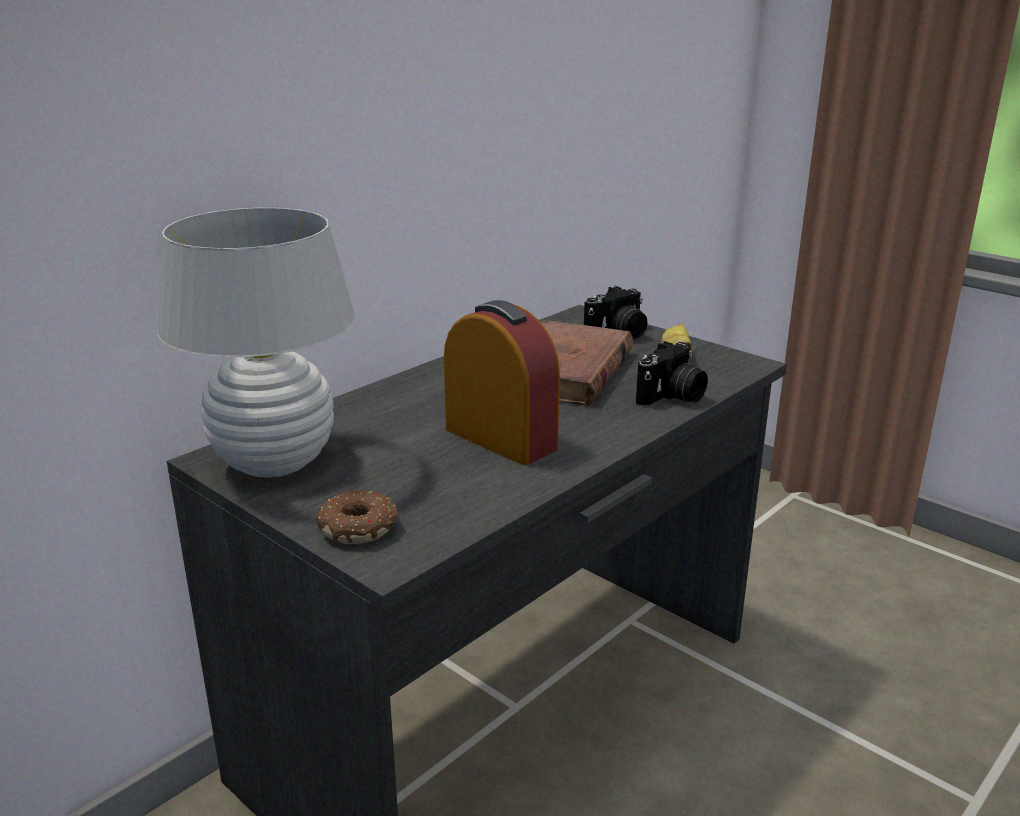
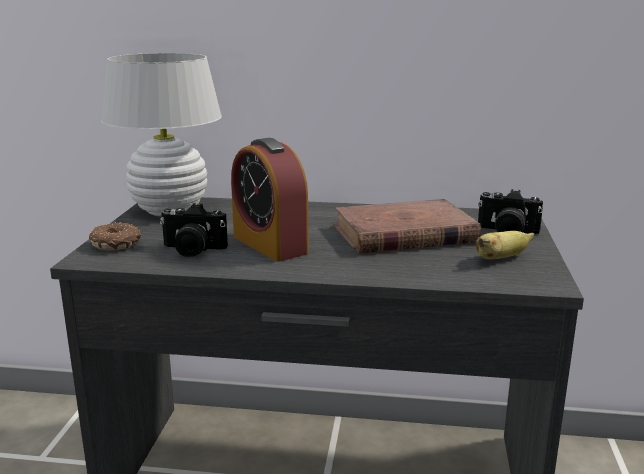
camera: 55 degrees right, 5 degrees down
(500, 438) = (269, 245): alarm clock -> alarm clock turned 135 degrees clockwise
(672, 397) = (423, 273): camera -> camera (192, 250)

